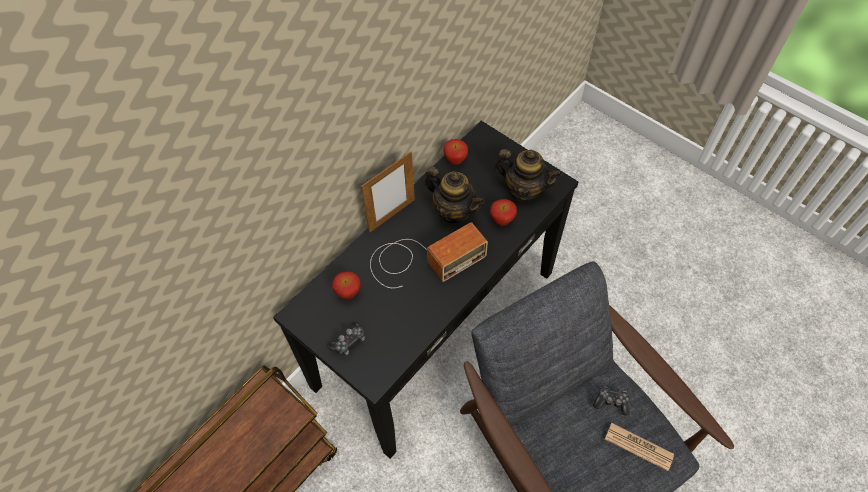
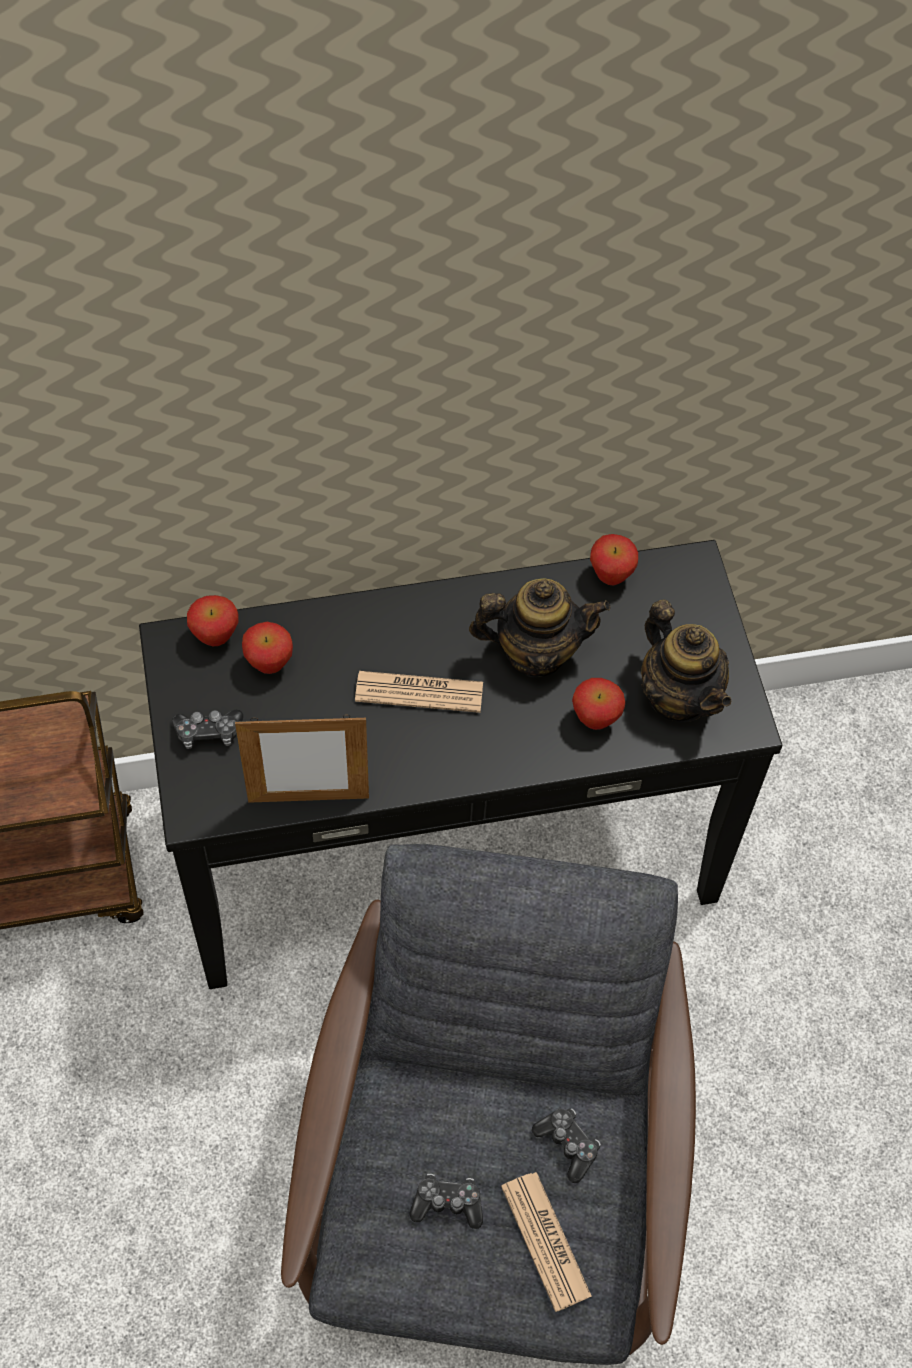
camera: 35 degrees right, 0 degrees up
(314, 298) = (216, 637): none -> apple
(392, 215) = (435, 595): picture frame -> picture frame (308, 799)
(422, 259) = (419, 692): radio -> newspaper
(453, 210) = (535, 652): teapot -> teapot turned 75 degrees counterclockwise
(591, 463) = (447, 1203): none -> game controller

